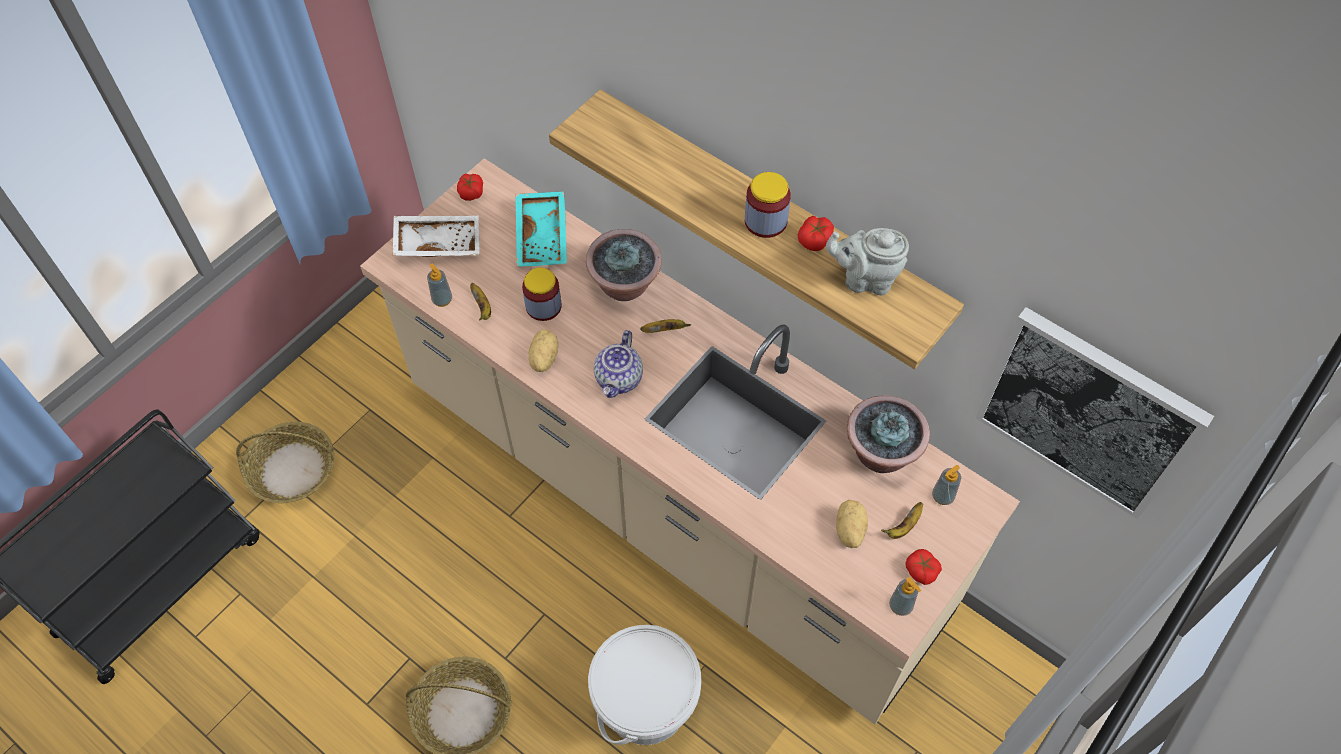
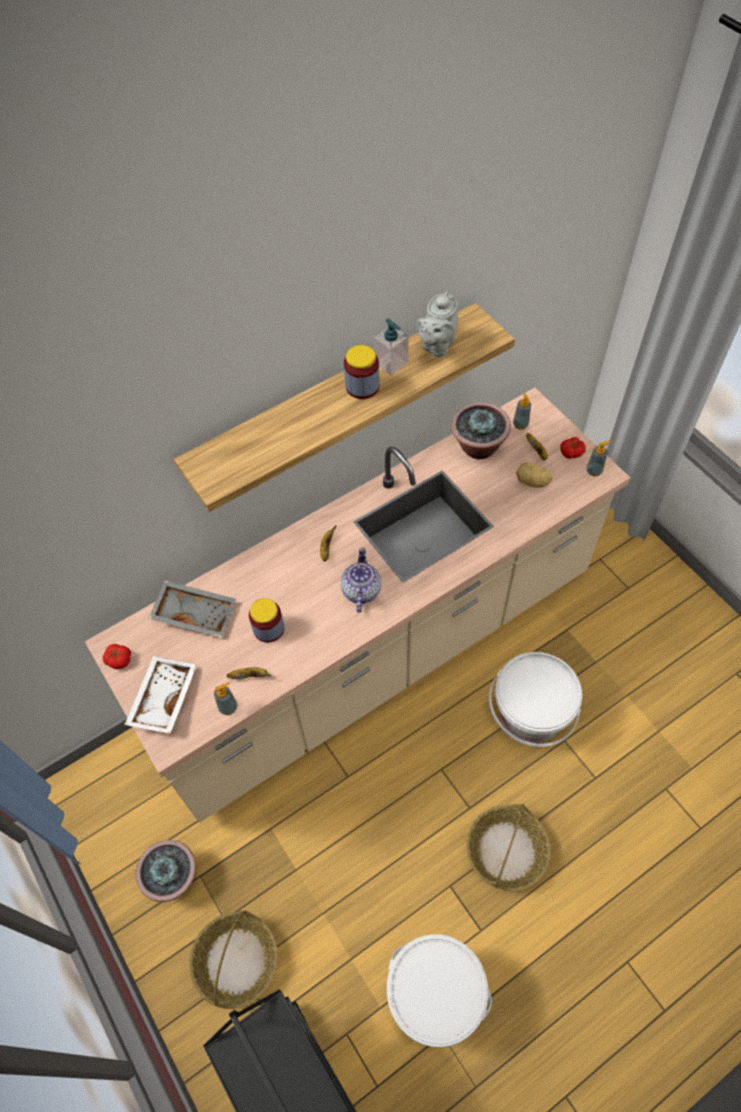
camera: 70 degrees left, 0 degrees up
(289, 671) = (434, 995): none -> white bucket
(543, 236) = (195, 612): turquoise tray -> grey tray
(543, 358) = (320, 640): potato -> none
(619, 379) = (360, 590): teapot -> teapot turned 120 degrees counterclockwise
(625, 286) = (273, 565): potted plant -> potted plant (173, 877)
(815, 240) = (391, 363): tomato -> soap dispenser
(1087, 412) = (554, 286): picture -> none

